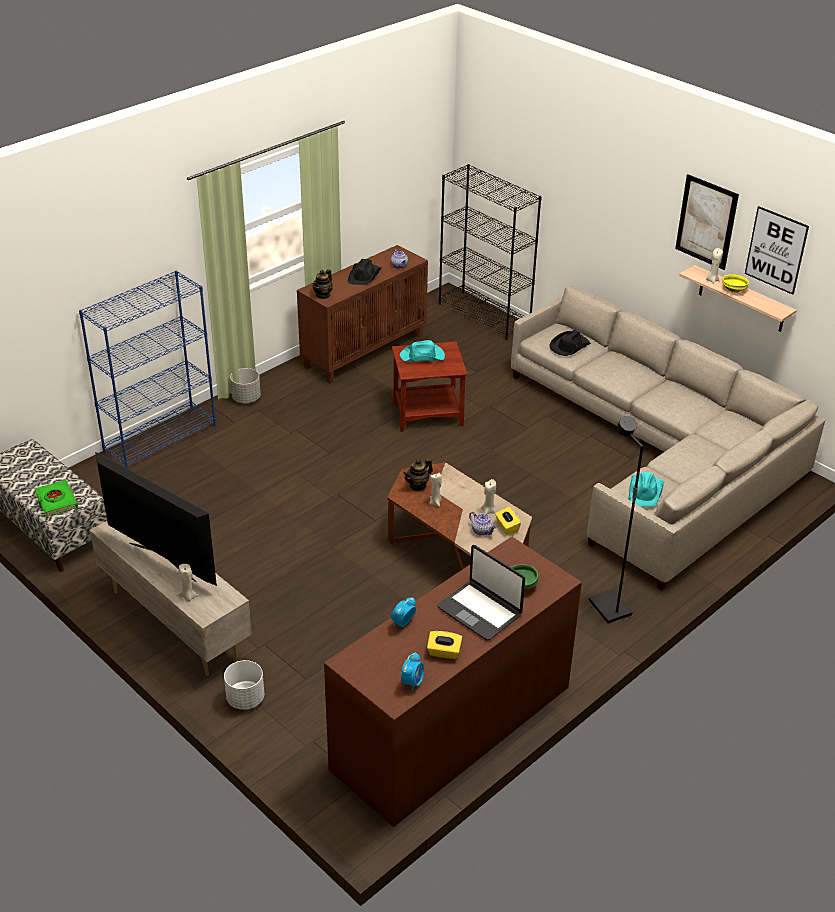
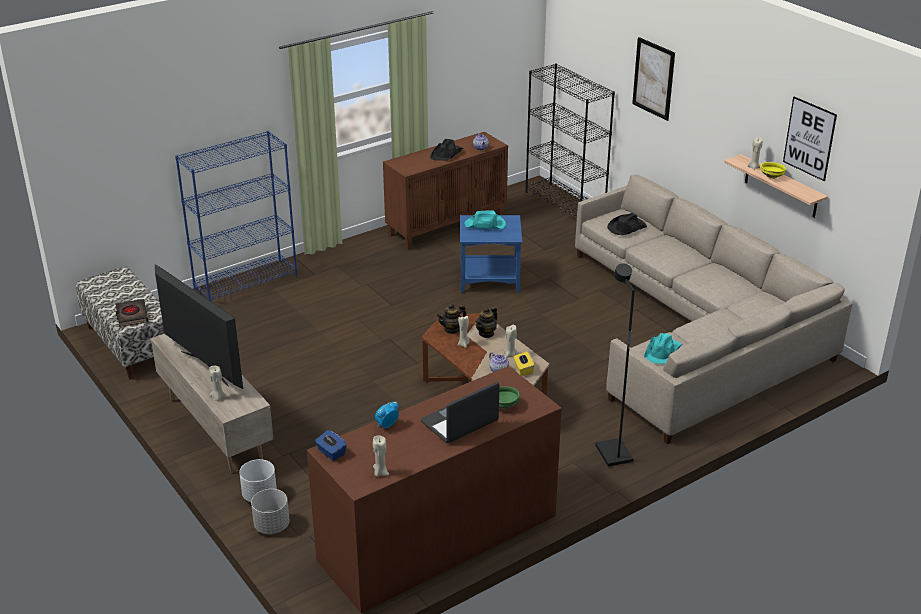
camera: 10 degrees right, 5 degrees down
(56, 501) = (132, 315): green book -> black book
(246, 398) = (330, 256): grey planter -> grey planter (271, 526)
(323, 295) = (405, 167): teapot -> teapot (486, 333)
(352, 663) = (331, 452): none -> blue tissue box
(412, 682) = (380, 473): alarm clock -> beige candle
(427, 413) = (489, 280): brown side table -> blue side table
(444, 652) = (416, 452): yellow tissue box -> none
(480, 611) = (460, 422): laptop -> laptop turned 90 degrees clockwise
(706, 222) = (750, 112): picture -> picture (653, 78)

